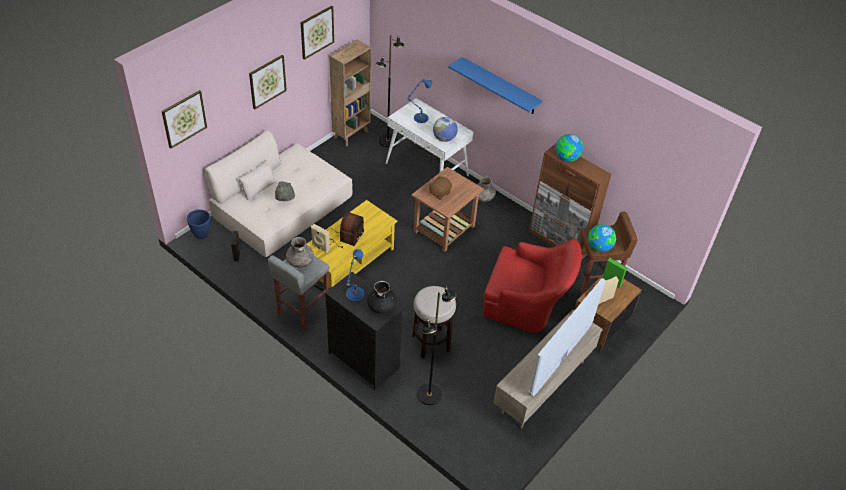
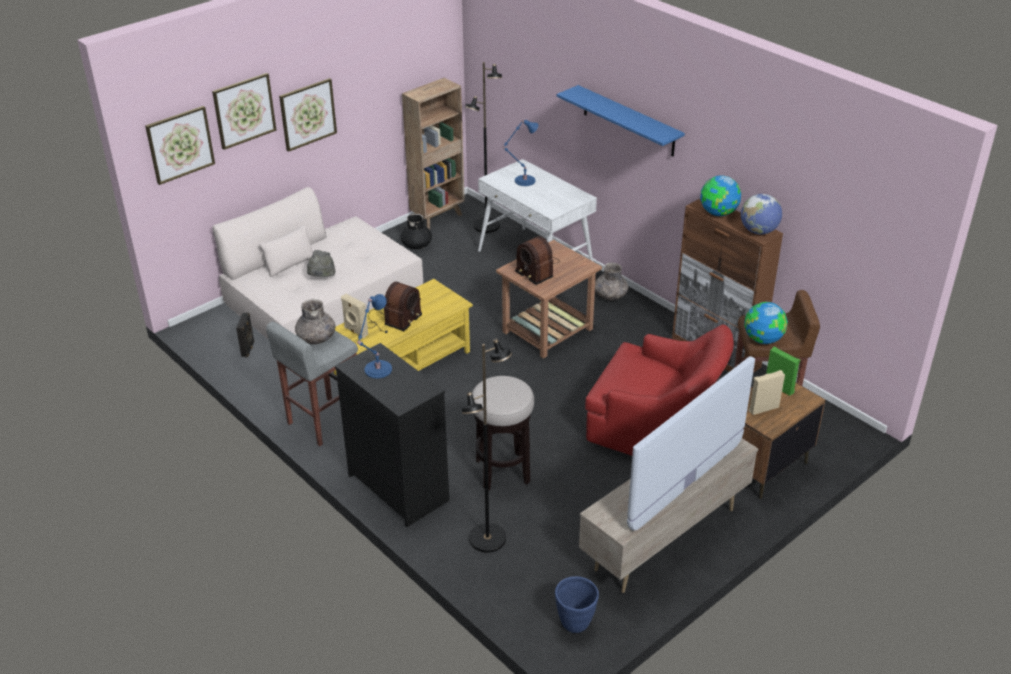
camera: 10 degrees right, 10 degrees down
(201, 234) = (205, 323): blue planter -> blue planter (575, 623)
(317, 32) = (382, 55): picture -> picture (244, 110)
(382, 306) = (414, 386): black vase -> black vase (417, 245)
(439, 193) = (536, 269): brown plush toy -> radio
(444, 138) = (553, 204): globe -> globe (758, 231)

